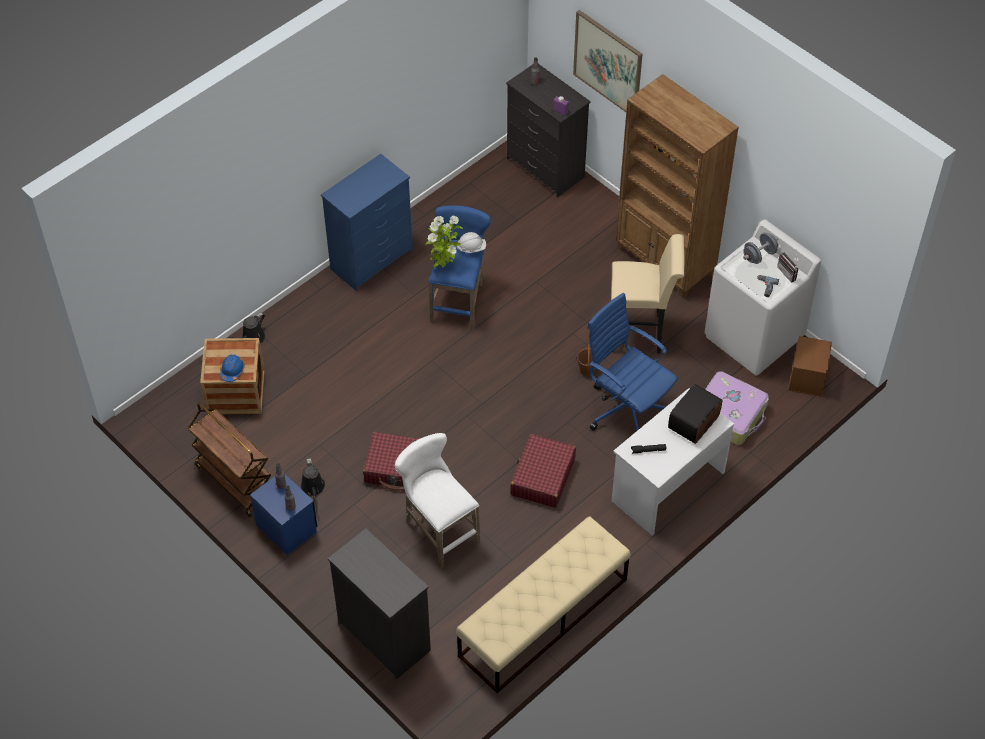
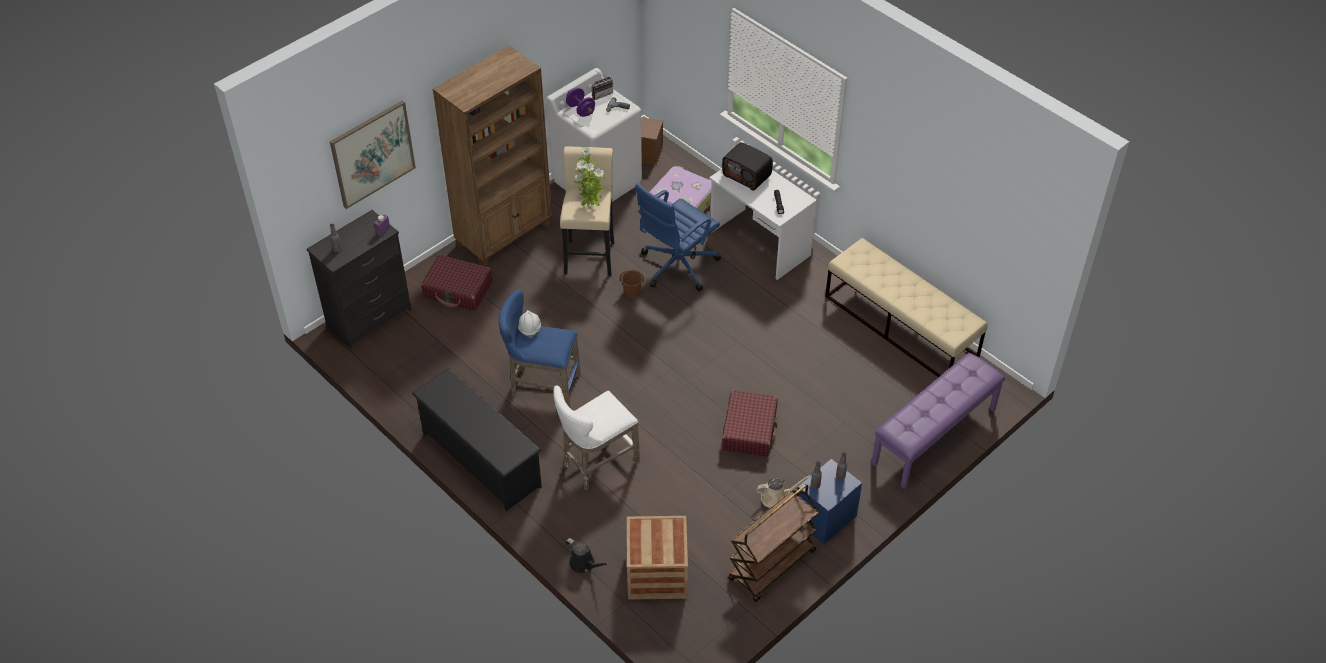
camera: 90 degrees left, 5 degrees down
(232, 370) = (670, 538): blue hard hat -> none
(313, 488) = (776, 498): black watering can -> beige watering can
(372, 260) = (480, 460): blue dresser -> black shoe rack
(384, 635) = (934, 437): black dresser -> purple bench
(438, 530) = (817, 399): white stool -> white stool (596, 464)
(443, 265) = (551, 350): potted plant -> potted plant (590, 205)
(542, 477) = (754, 325): red suitcase -> red suitcase (458, 290)
(759, 255) = (580, 110): grey dumbbell -> purple dumbbell

